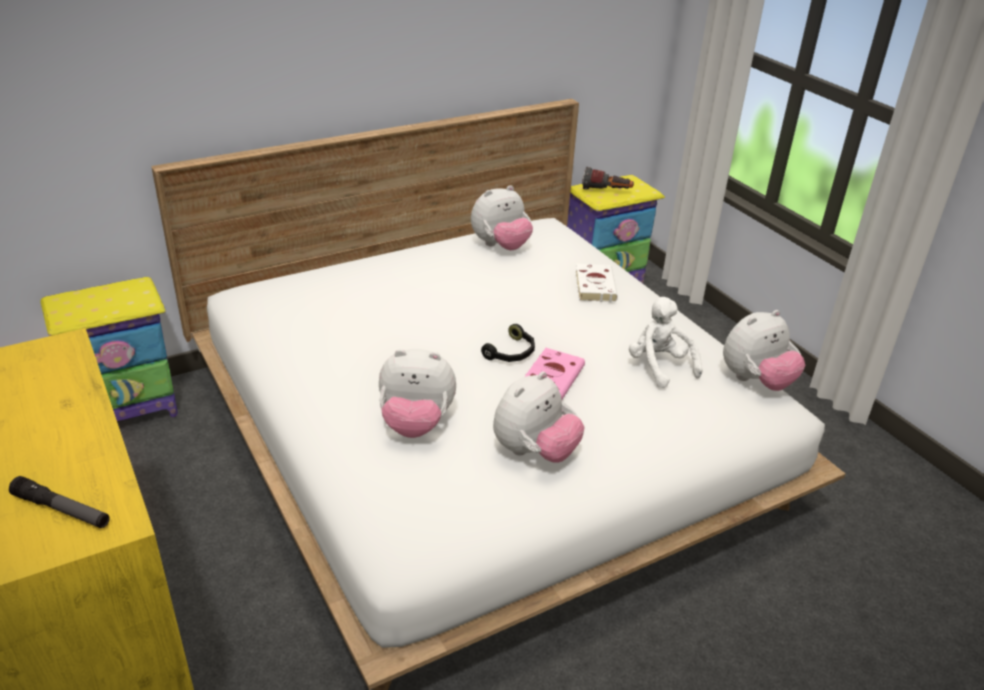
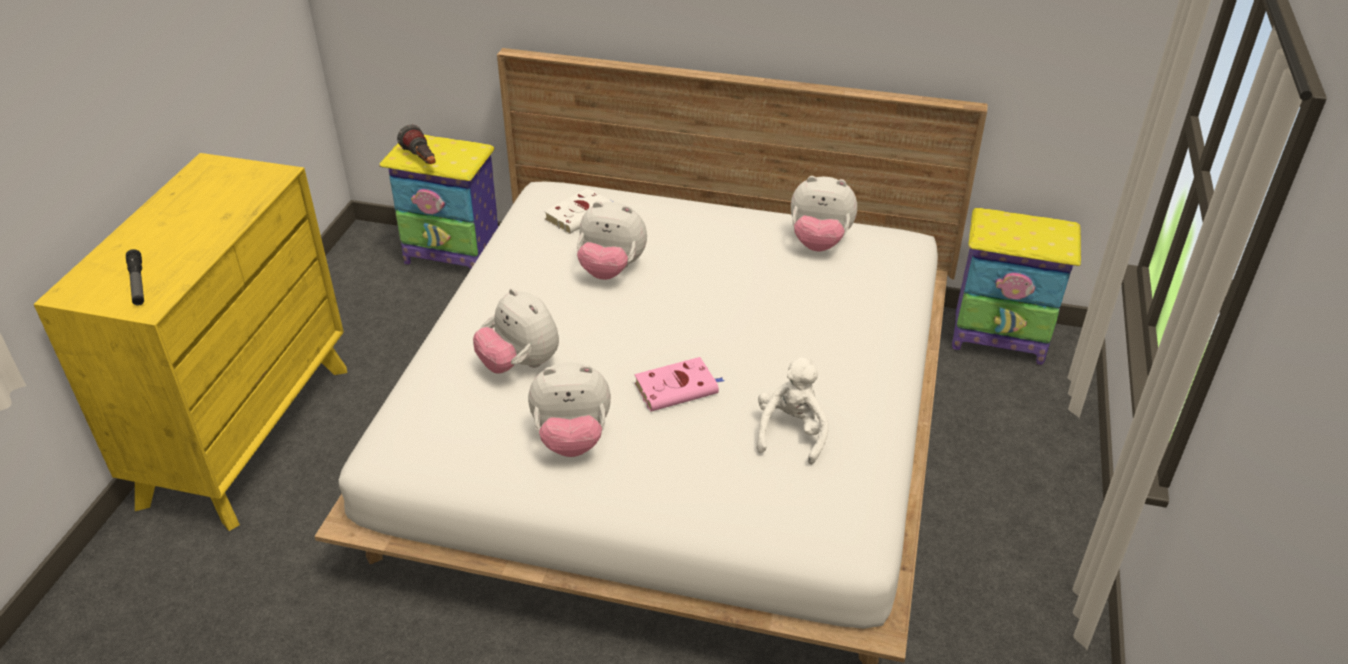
camera: 45 degrees right, 5 degrees up
(512, 353) = (677, 347): black headphones -> none
(594, 285) = (851, 324): white book -> white book (580, 214)
(606, 191) = (1009, 230): flashlight -> flashlight (422, 160)
(756, 381) = (869, 502): plush toy -> plush toy (611, 270)

